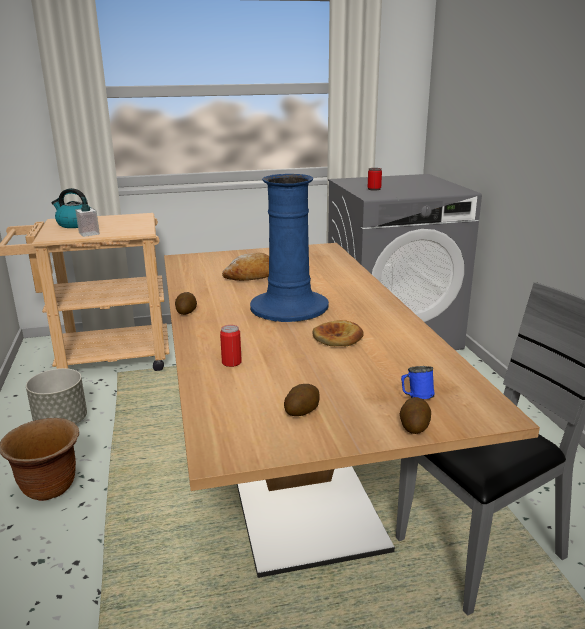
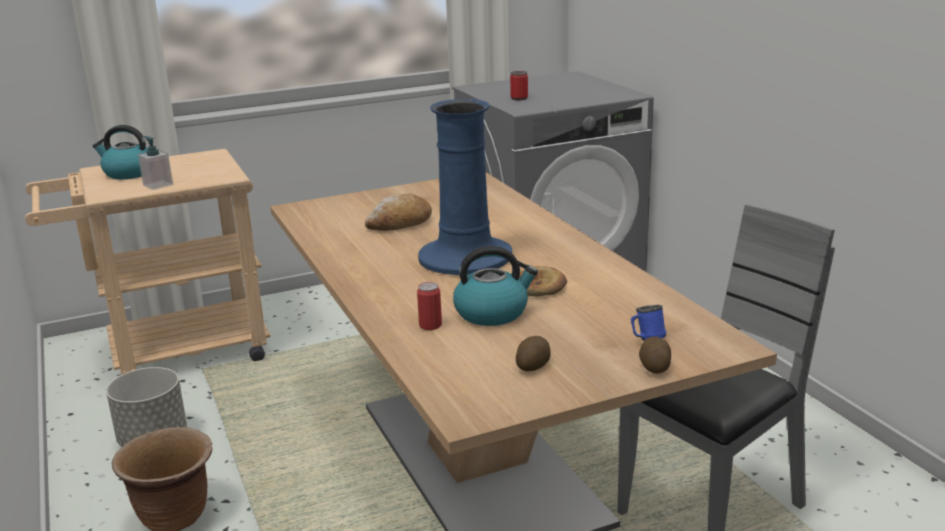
camera: 10 degrees left, 0 degrees up
(186, 311) = (343, 274): potato -> none
(289, 357) = (492, 312): none -> kettle

